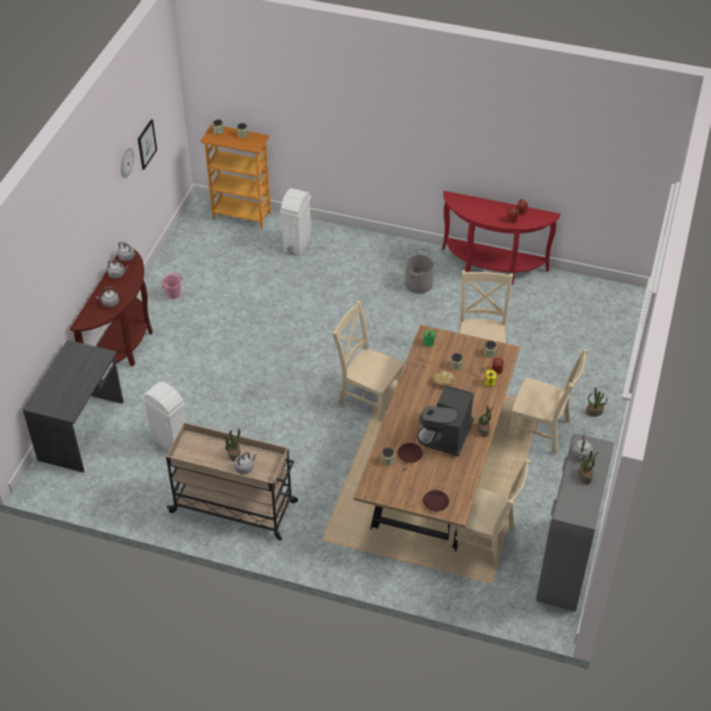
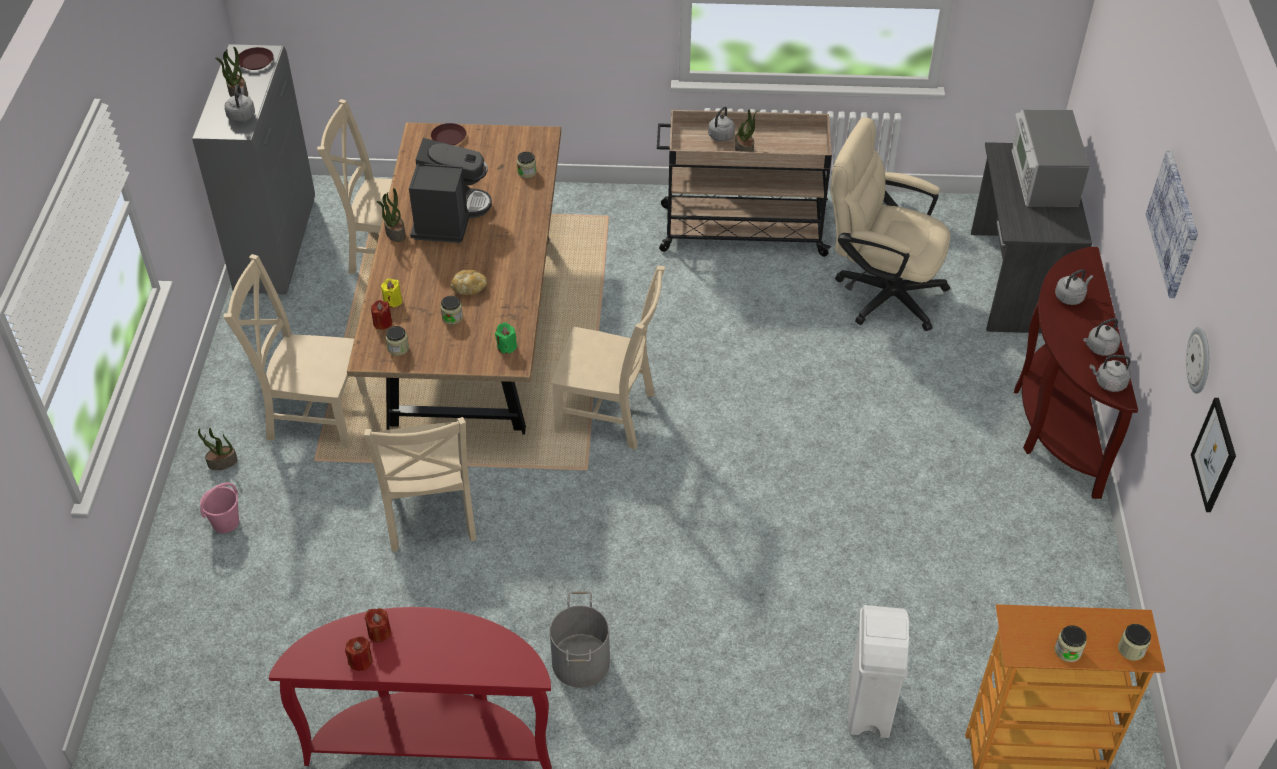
camera: 165 degrees right, 0 degrees up
(59, 387) = (1042, 178): none -> microwave
(89, 201) = (1173, 223): none -> picture
(170, 441) = (880, 292): white trash can -> beige office chair
(173, 294) = (1041, 533): pink bucket -> pink bucket (226, 522)
(409, 455) = (497, 184): brown plate -> brown plate (256, 62)

